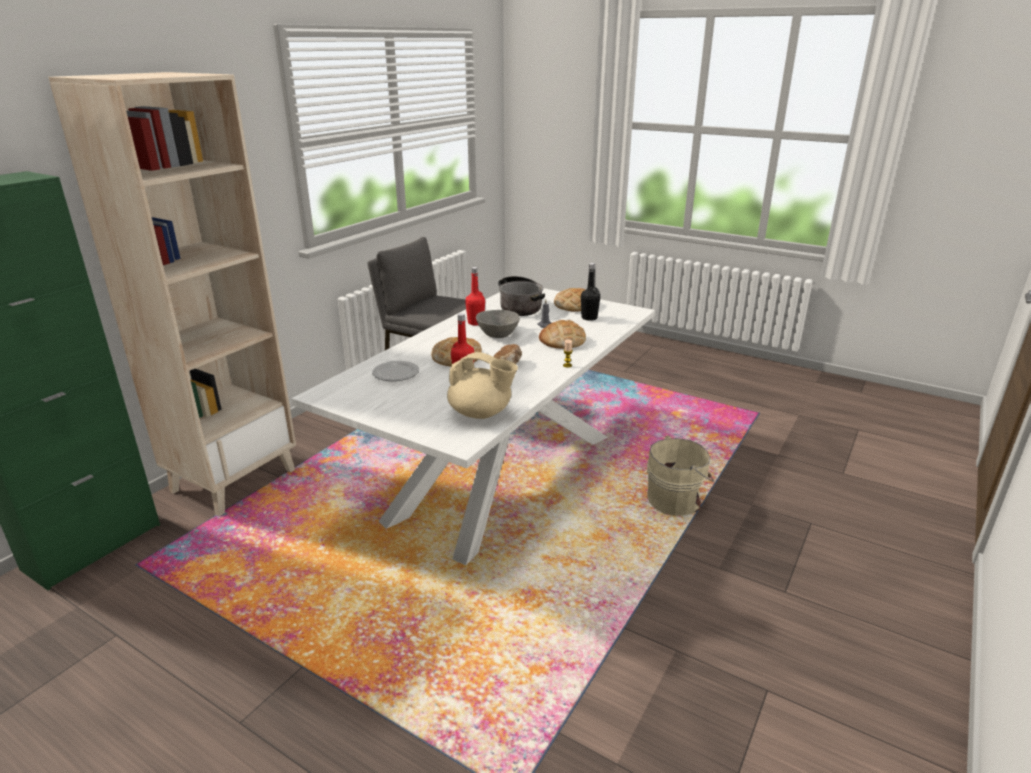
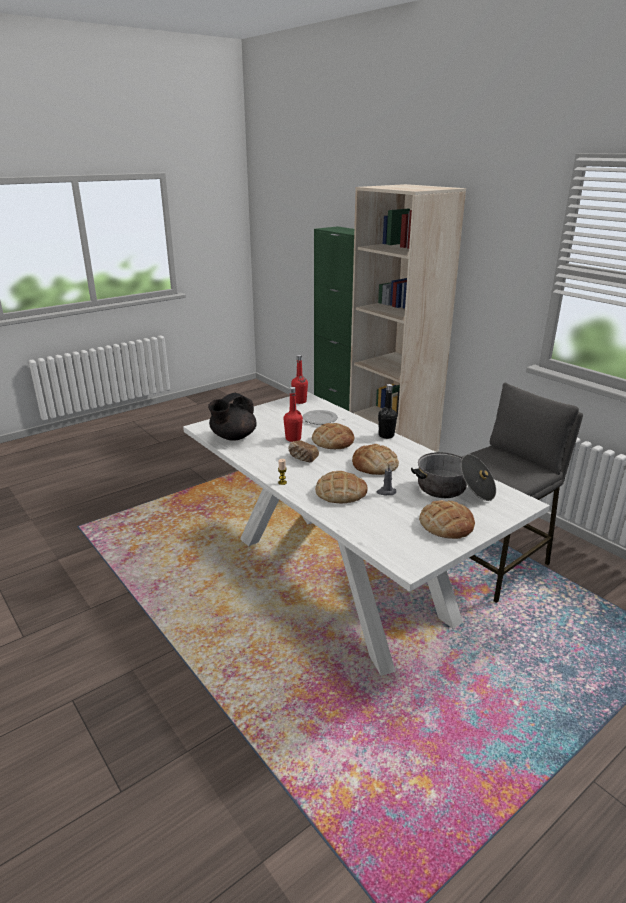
camera: 110 degrees right, 0 degrees up
(475, 322) = (411, 459): red bottle -> red bottle (299, 401)
(481, 413) = (233, 437): beige teapot -> black teapot
(498, 334) = (374, 465): grey bowl -> bread
(589, 318) = (398, 523): black bottle -> black bottle (386, 435)
(676, 500) = (236, 685): beige bucket -> none

